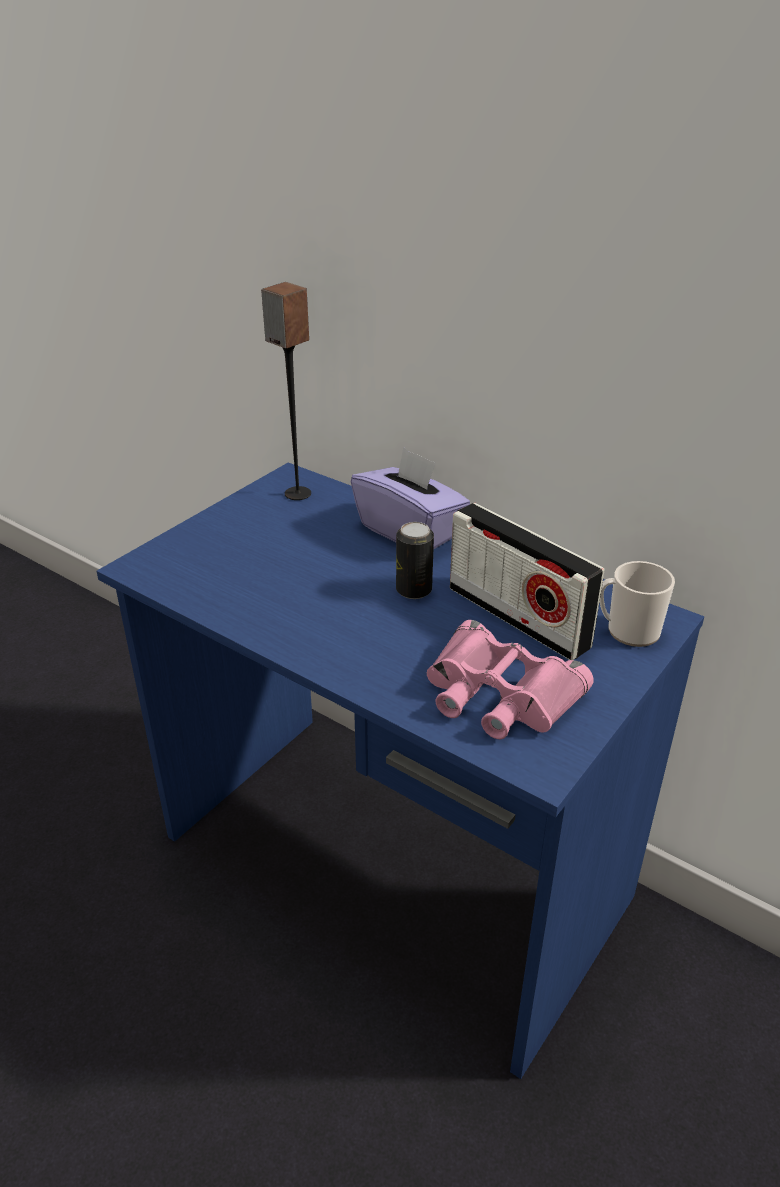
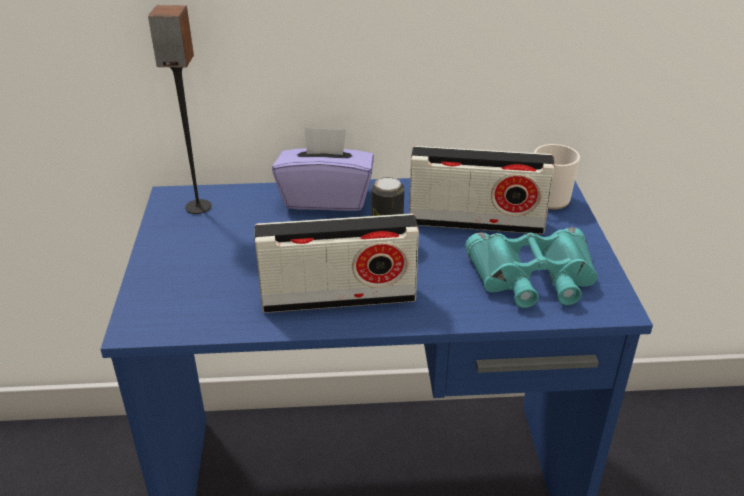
camera: 40 degrees left, 0 degrees up
(300, 621) = (338, 298): none -> radio
(499, 695) = (533, 277): pink binoculars -> turquoise binoculars

